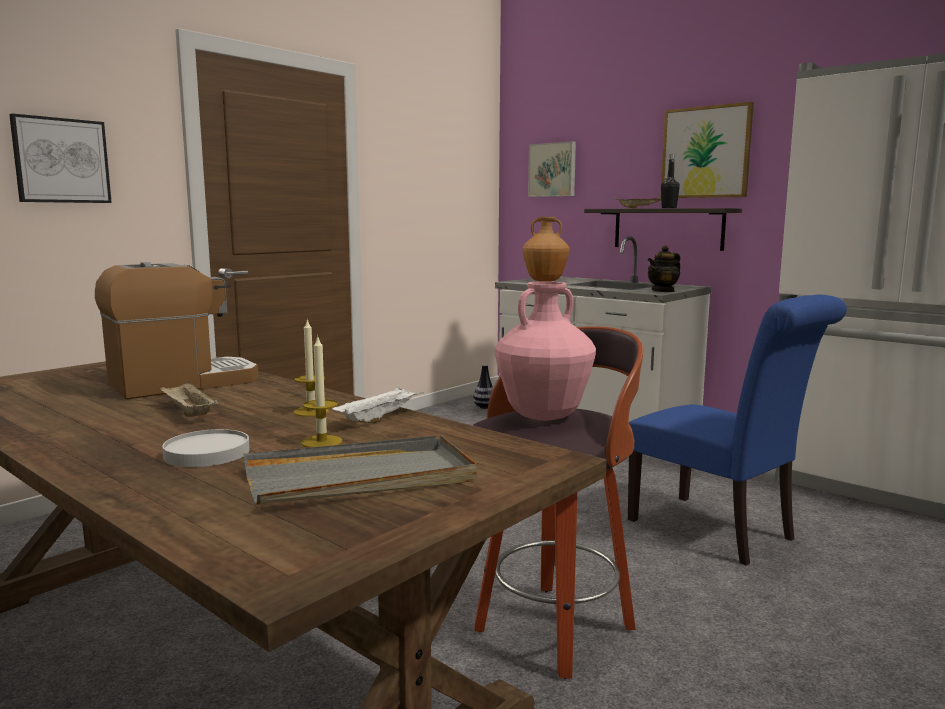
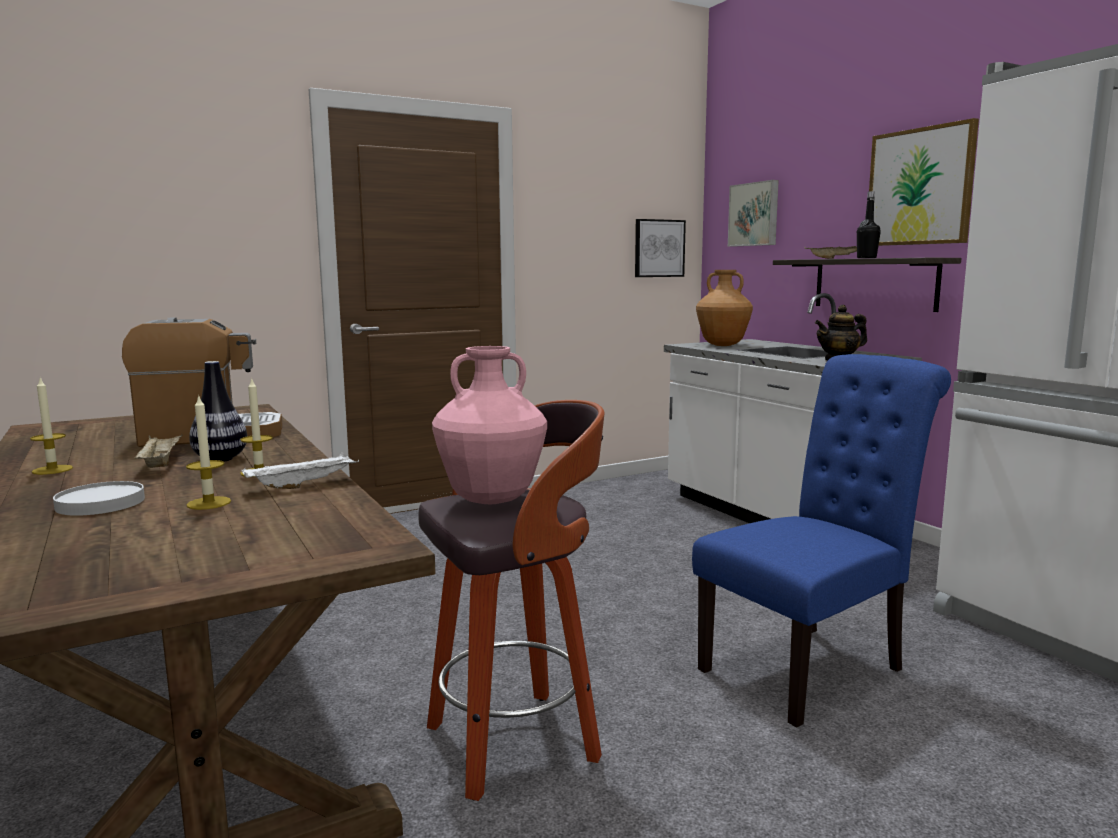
camera: 20 degrees right, 0 degrees up
(61, 161) = (192, 221): picture -> picture (659, 248)
(75, 428) = (52, 470): none -> candle
(361, 478) = (170, 543): grey tray -> none
(484, 407) = (660, 486): vase -> vase (220, 459)
(719, 532) = (811, 666): blue chair -> blue chair turned 105 degrees counterclockwise

